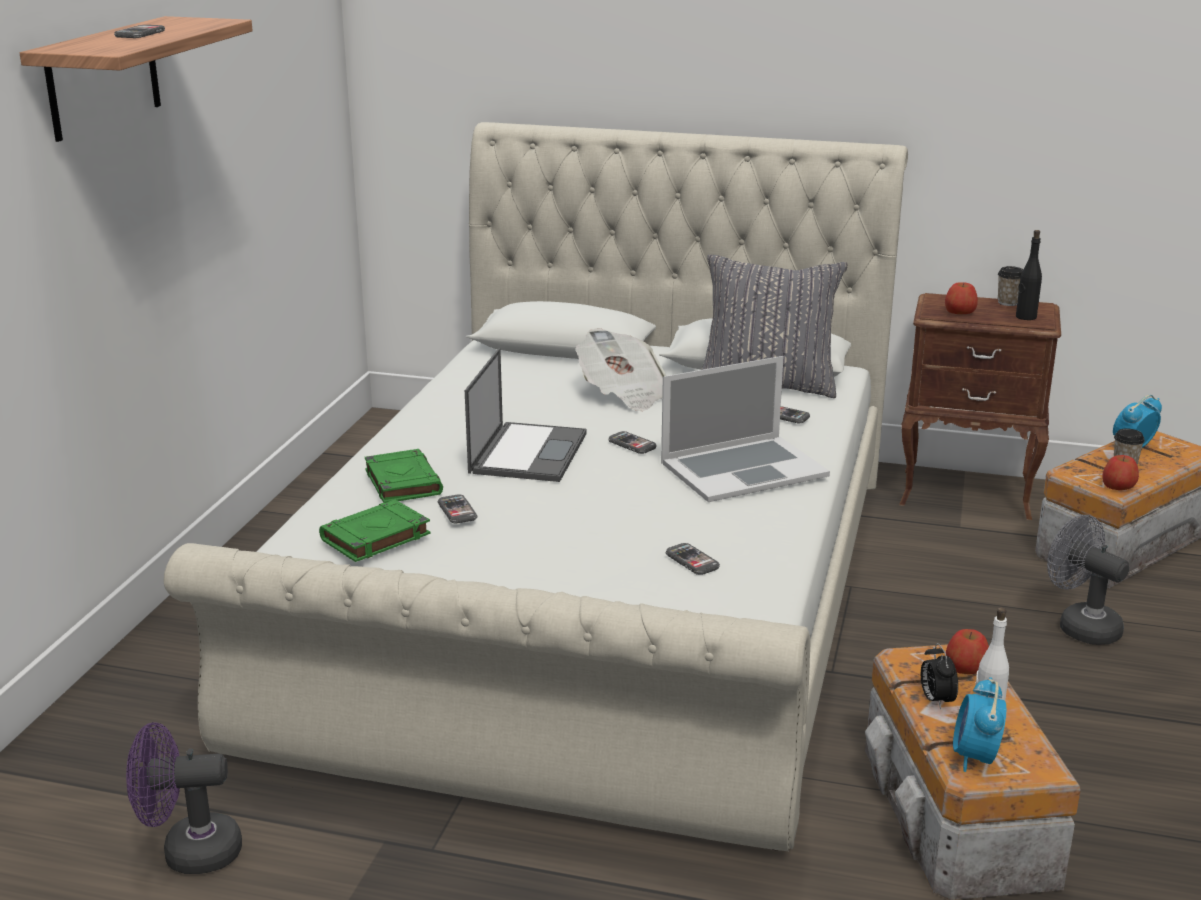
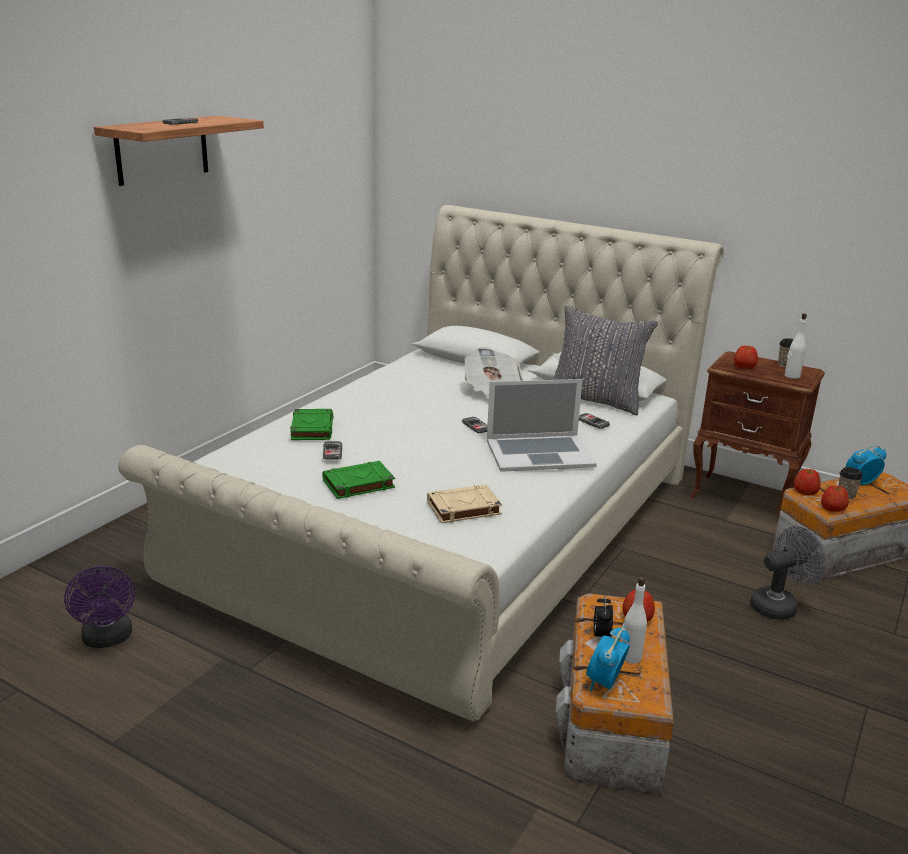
camera: 15 degrees right, 0 degrees up
(189, 852) = (108, 639): purple fan -> purple fan turned 120 degrees counterclockwise
(375, 537) = (270, 460): green book -> green book (358, 484)
(528, 452) = (404, 421): laptop -> none
(692, 561) = (463, 508): phone -> beige book
(1025, 317) = (791, 376): black bottle -> white bottle
(1074, 469) = (805, 491): none -> apple
(1080, 626) = (779, 605): grey fan -> grey fan turned 90 degrees clockwise

